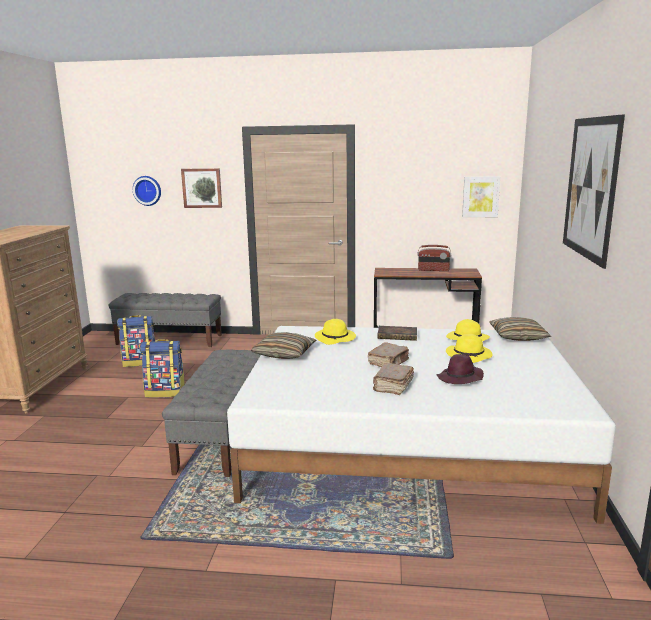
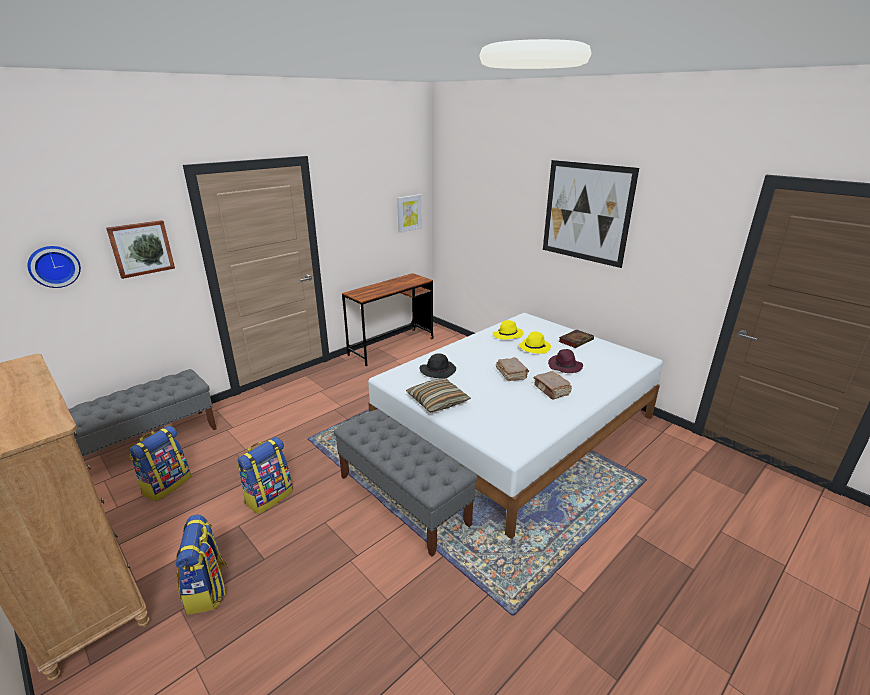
camera: 50 degrees left, 10 degrees up
(66, 415) = (208, 589): none -> backpack
(335, 339) = (438, 371): yellow hat -> black hat
(398, 336) = (468, 350): book -> book (576, 340)
(433, 270) = (390, 283): radio -> none
(518, 337) = (524, 322): pillow -> none

